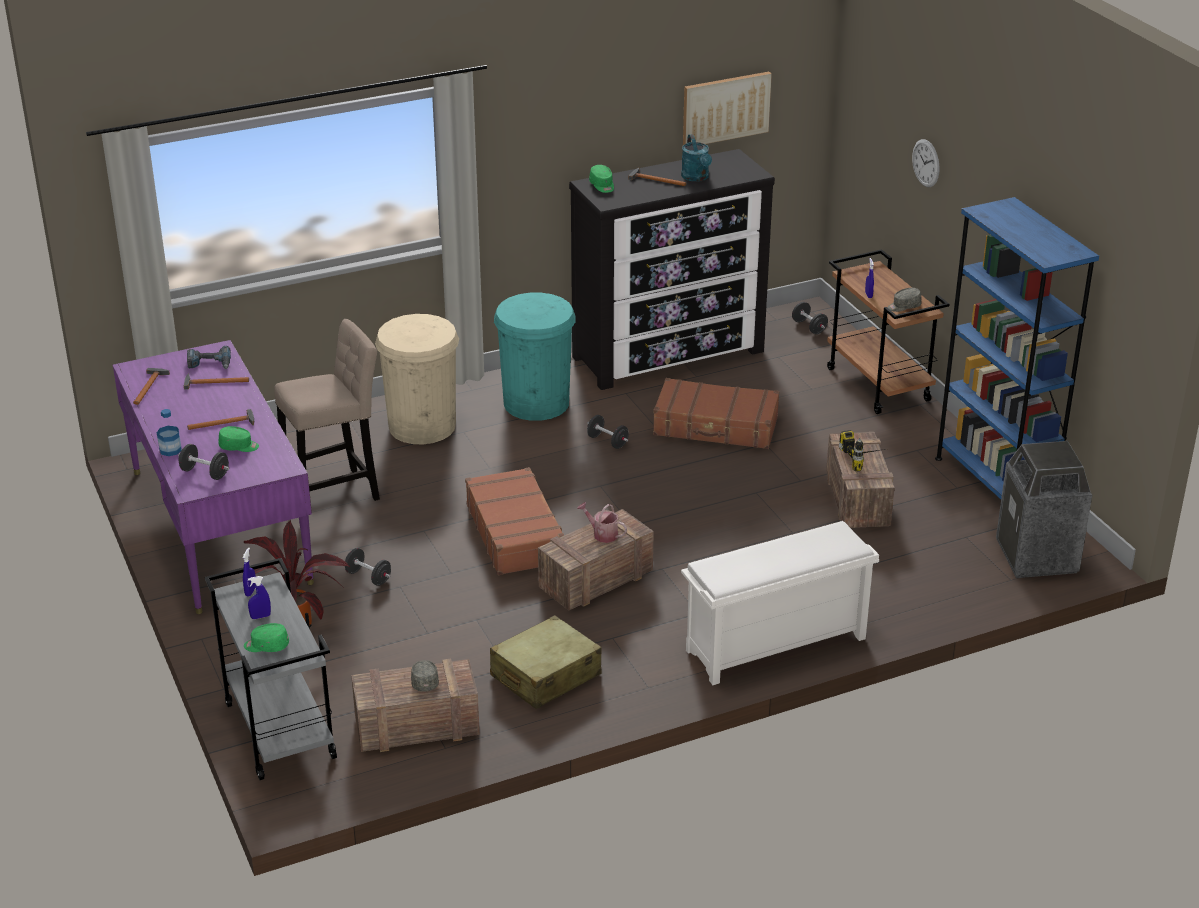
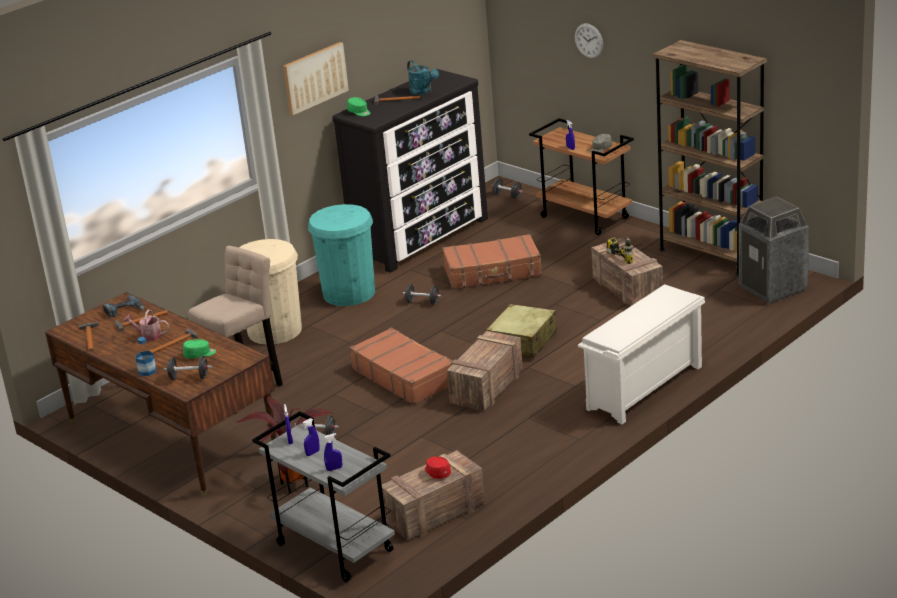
camera: 20 degrees left, 5 degrees down
(220, 526) = (172, 436): purple desk -> brown desk
(266, 646) = (334, 469): green cap -> blue spray bottle
(424, 681) = (437, 472): grey cap -> red cap
(545, 676) = (500, 454): beige suitcase -> beige suitcase (522, 342)
(602, 534) = (486, 349): watering can -> watering can (149, 336)
(725, 108) = (422, 39): picture -> picture (314, 78)
(994, 484) = (710, 254): blue bookcase -> brown bookcase

